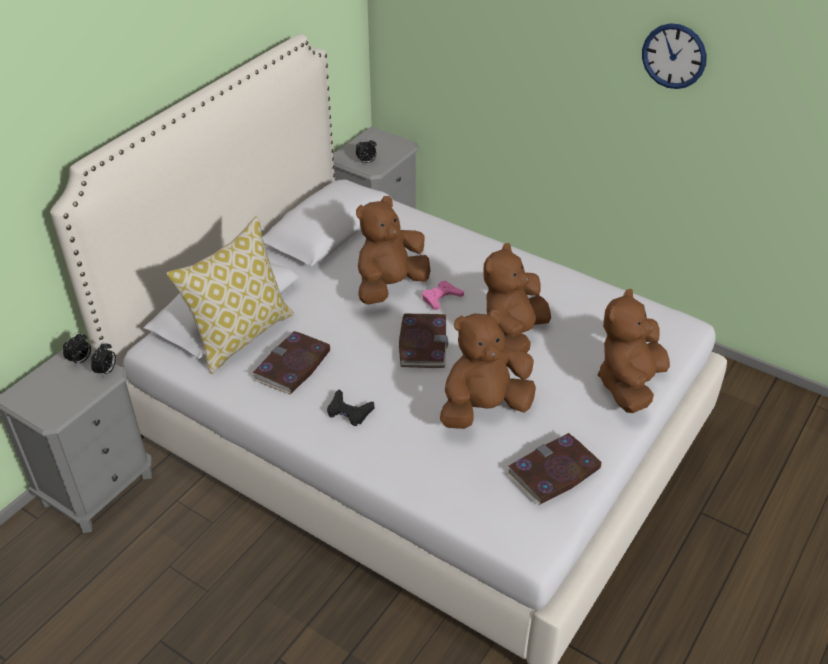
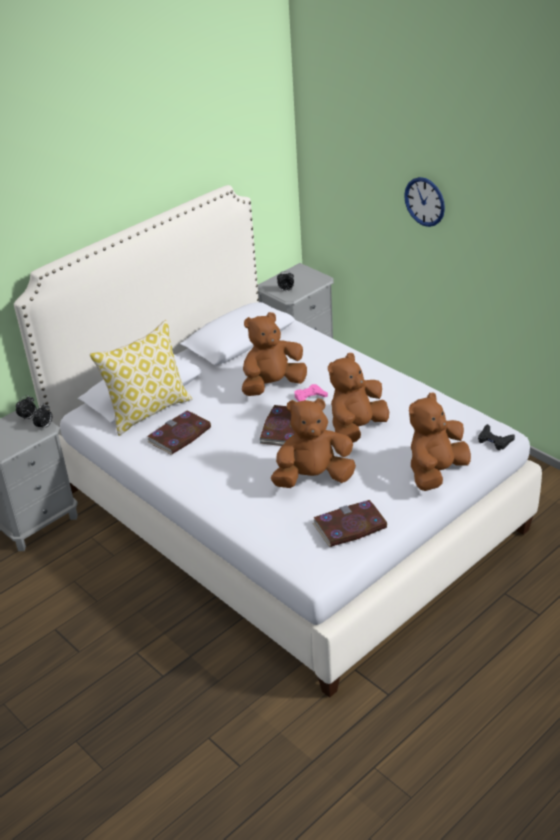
camera: 15 degrees right, 5 degrees down
(349, 411) = (211, 470): black game controller -> black game controller (494, 440)
(674, 56) = (512, 214): wall clock -> wall clock (424, 201)

